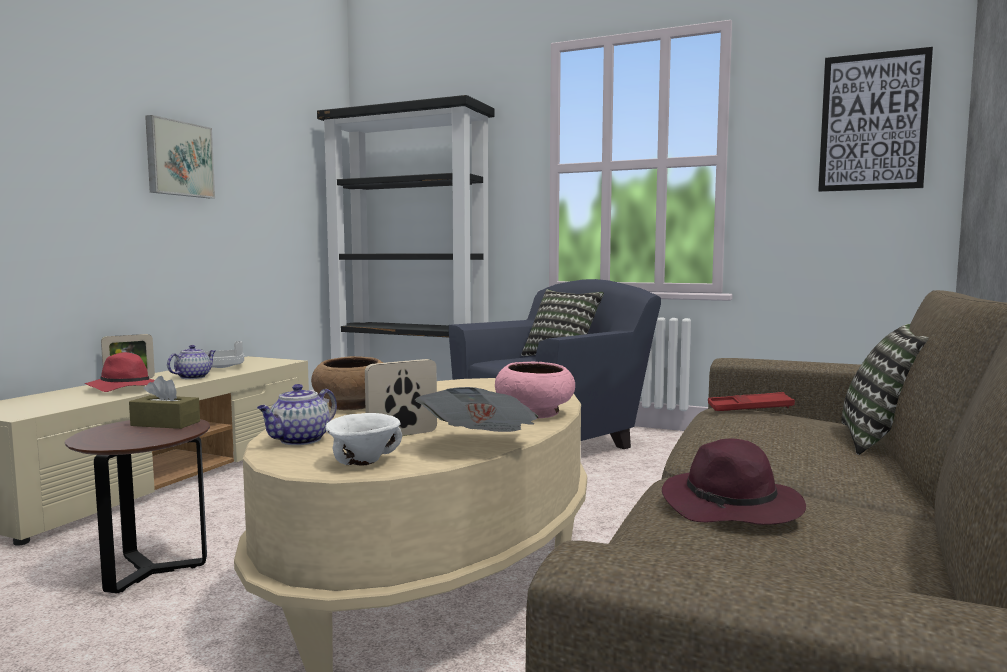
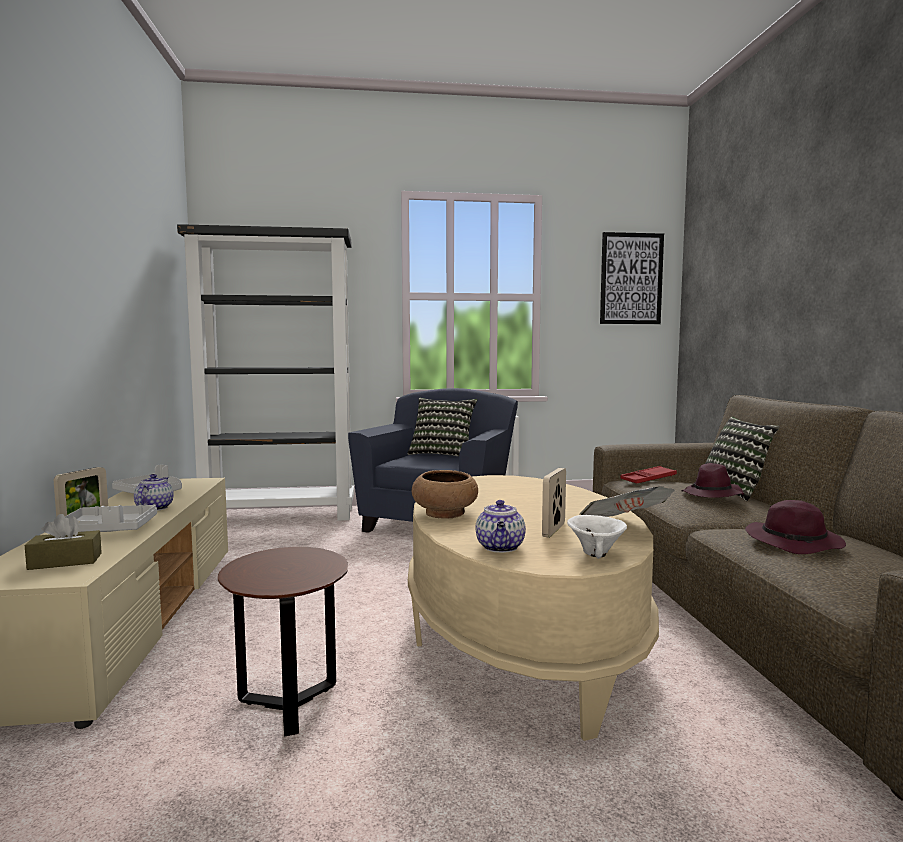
camera: 30 degrees left, 0 degrees up
(124, 388) = (109, 530): red hat -> grey tray
(165, 423) = (285, 556): brown tissue box -> brown tissue box (65, 561)
(178, 159) = (93, 272): picture -> none
(535, 413) = (584, 500): pink bowl -> none
(787, 436) = (712, 495): none -> purple hat

